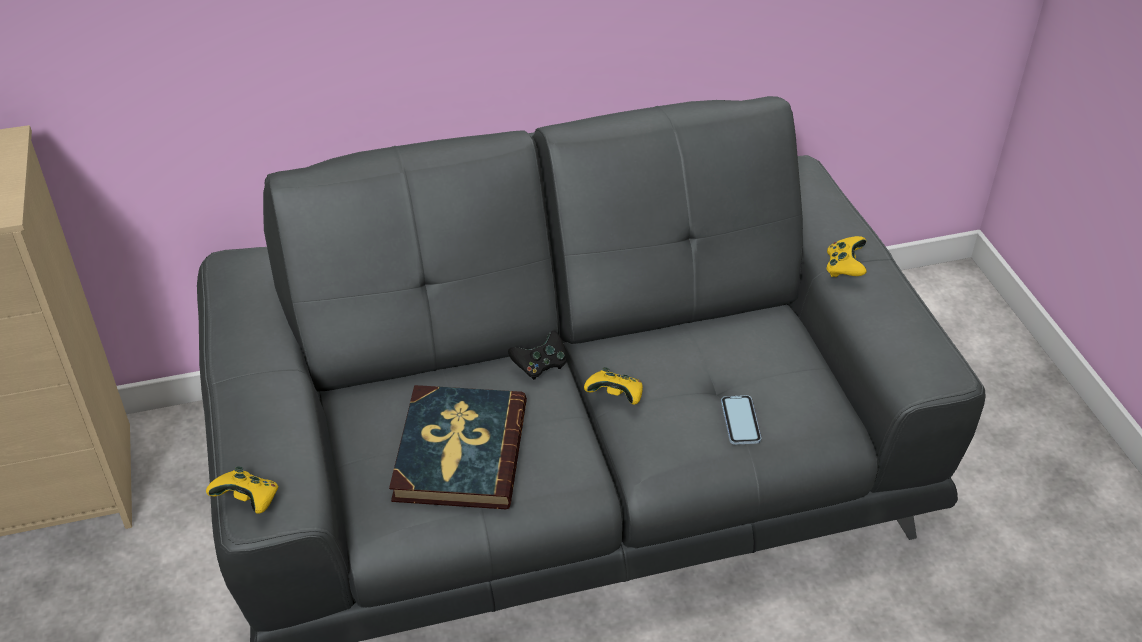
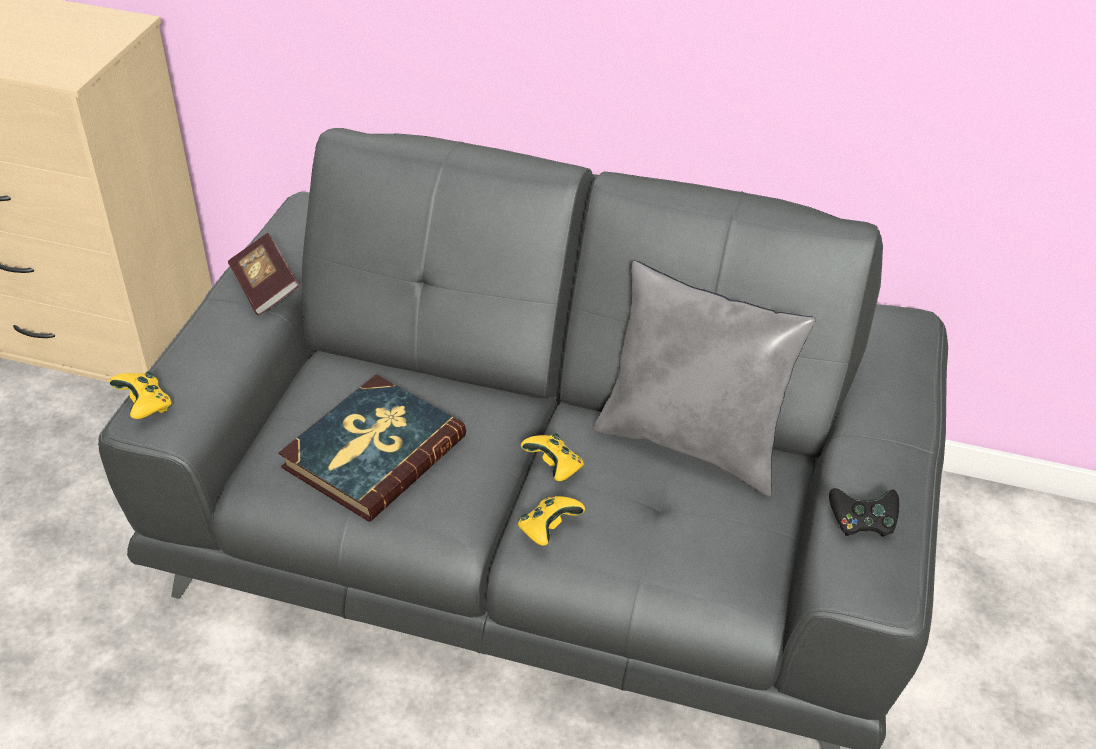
camera: 30 degrees right, 0 degrees up
(262, 350) = (265, 288): none -> book
(540, 366) = (509, 408): black game controller -> black game controller (861, 523)
(701, 330) = (692, 442): none -> grey pillow
(740, 421) = (654, 546): phone -> none
(844, 268) = (868, 439): yellow game controller -> yellow game controller (548, 529)

